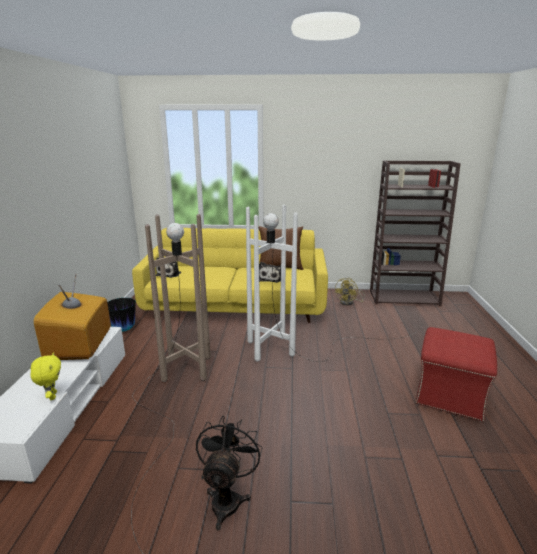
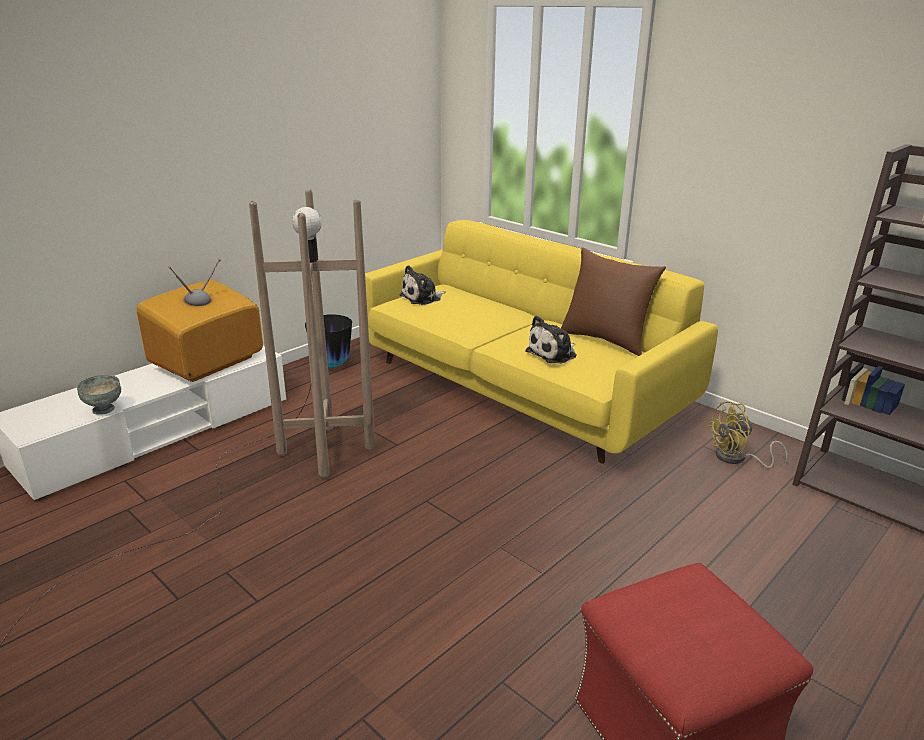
camera: 40 degrees right, 5 degrees up
(52, 396) = (104, 410): yellow plush toy -> grey bowl
(227, 498) = (141, 641): black fan -> none
(312, 347) = (544, 505): white floor lamp -> none

